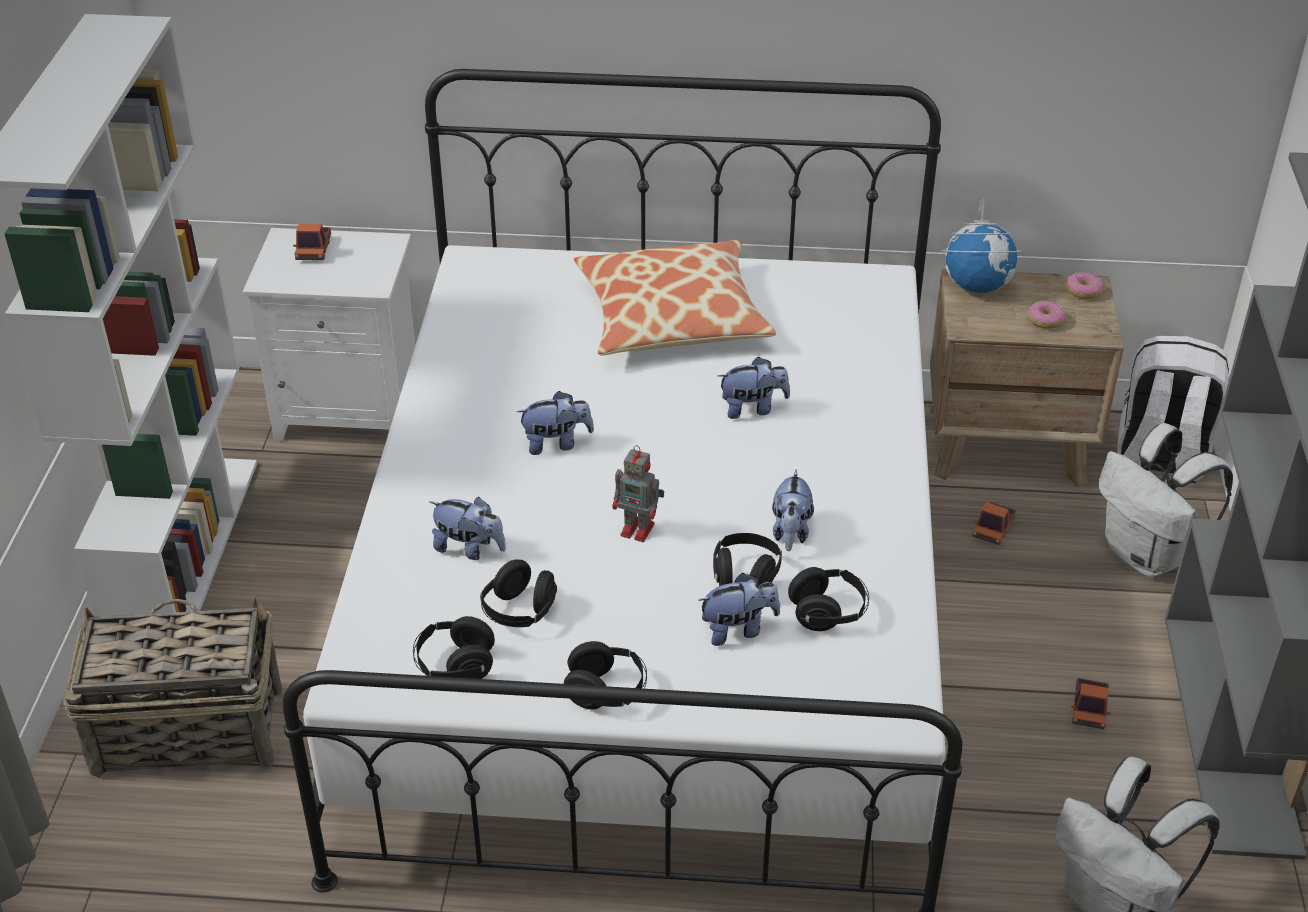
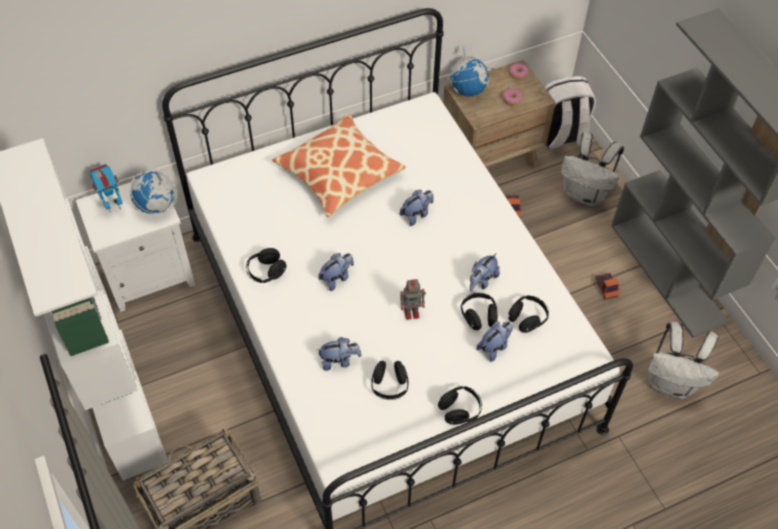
camera: 30 degrees left, 15 degrees up
(314, 250) = (113, 205): toy truck -> toy robot
(372, 270) = (156, 206): none -> globe
(455, 665) = (381, 431): black headphones -> black headphones (266, 272)
(790, 532) = (482, 281): plush toy -> plush toy turned 60 degrees clockwise

